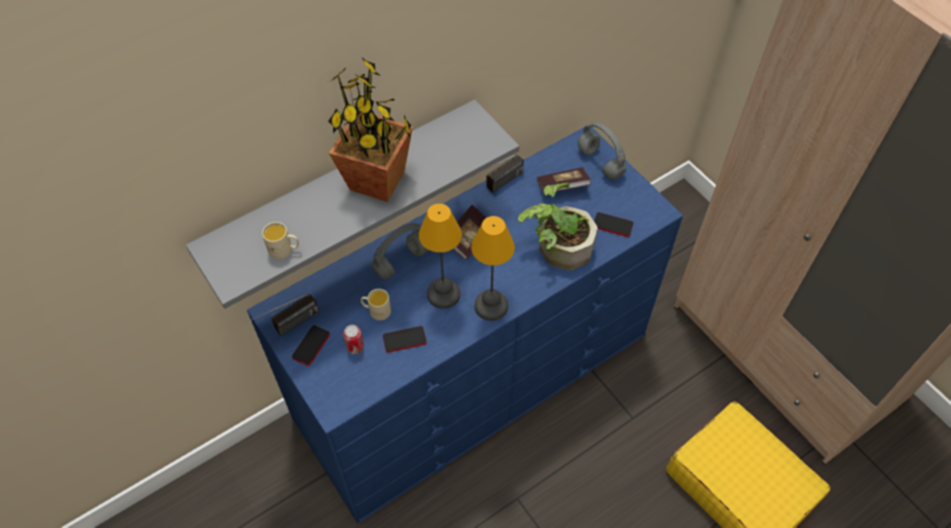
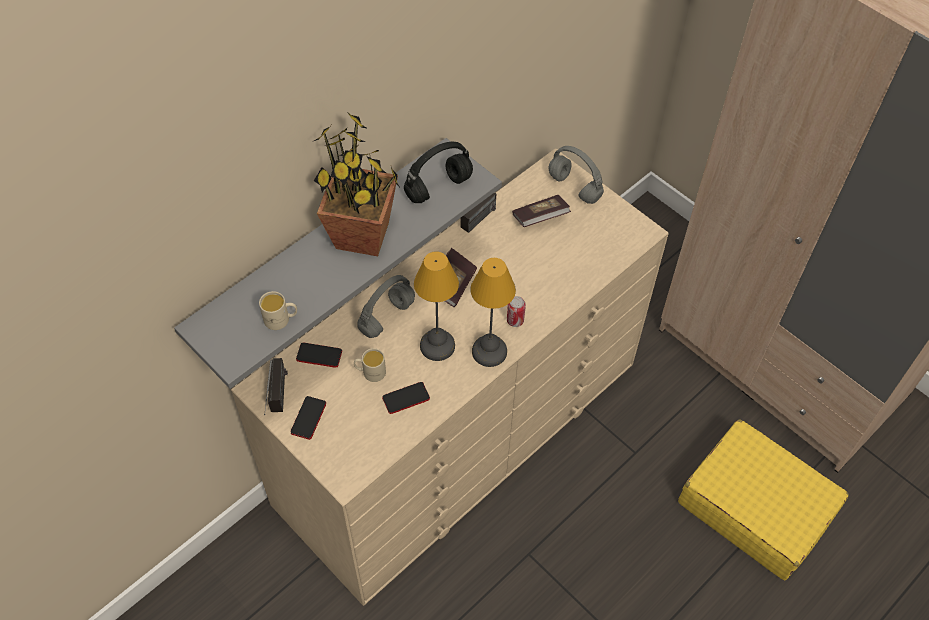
camera: 10 degrees left, 0 degrees up
(287, 327) = (279, 402): radio -> radio turned 45 degrees counterclockwise
(355, 347) = (355, 413): can -> can (515, 320)
(458, 144) = (439, 187): none -> black headphones
(474, 376) = (460, 431): blue dresser -> beige dresser
(558, 246) = (546, 281): potted plant -> none
(612, 225) = (599, 251): phone -> phone (319, 355)

